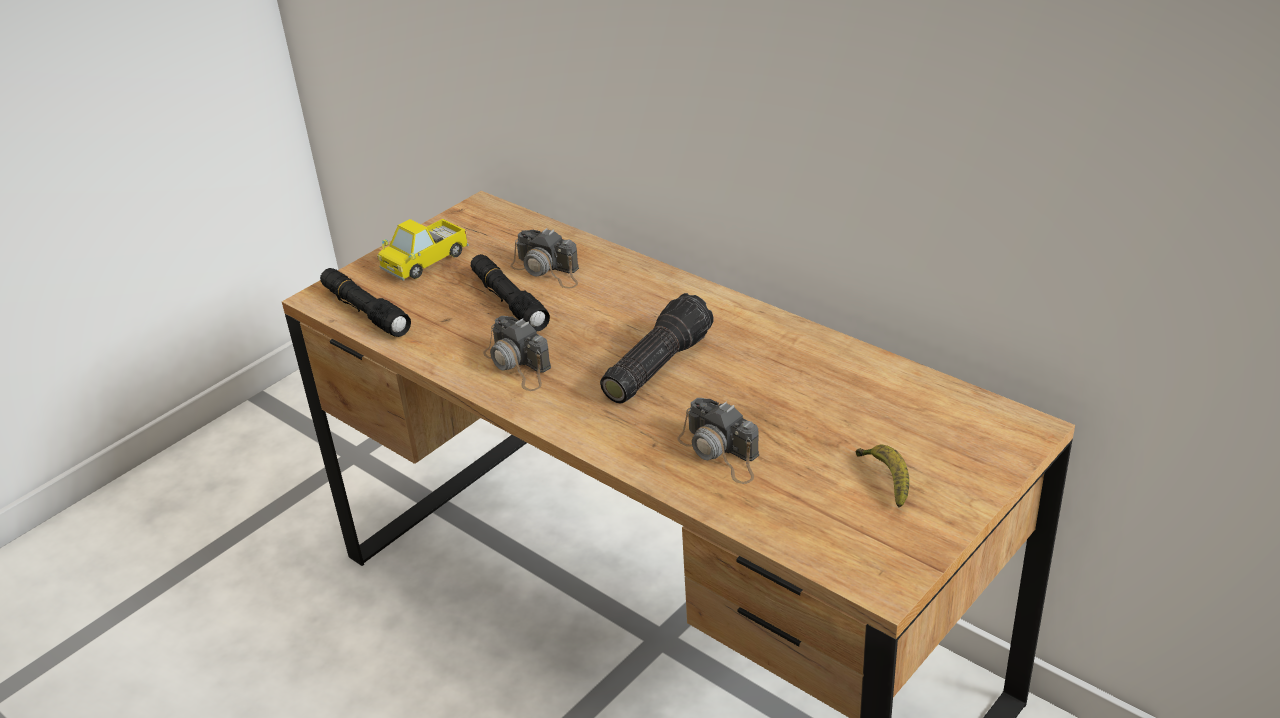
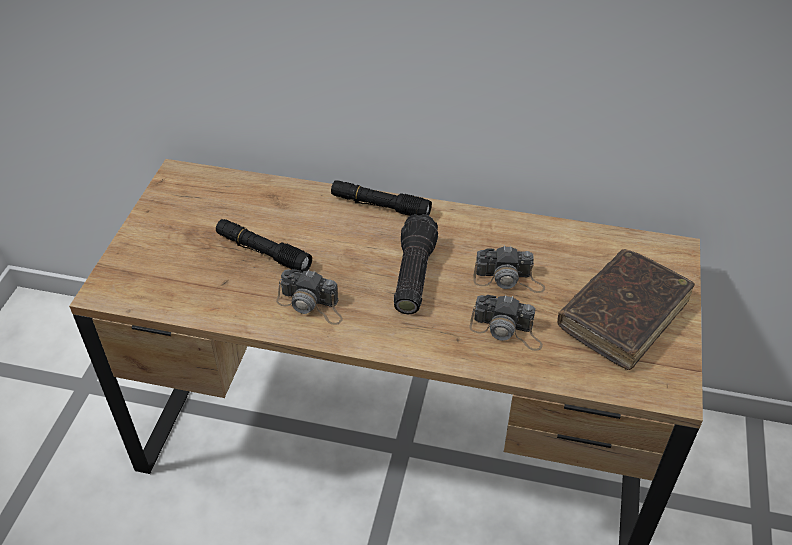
camera: 30 degrees left, 10 degrees up
(365, 311) = (151, 294): black flashlight -> black flashlight (380, 206)
(425, 262) = (168, 235): toy truck -> none
(548, 270) = (273, 217): camera -> camera (508, 279)
(886, 480) = (623, 316): banana -> brown book

